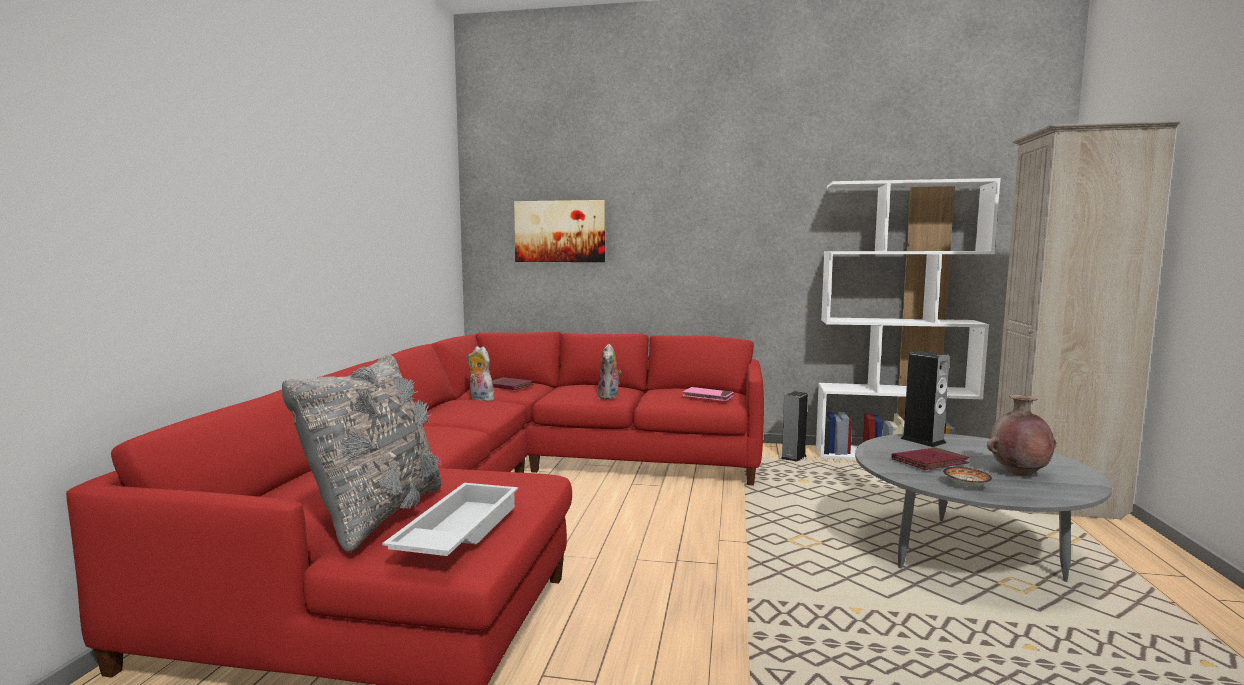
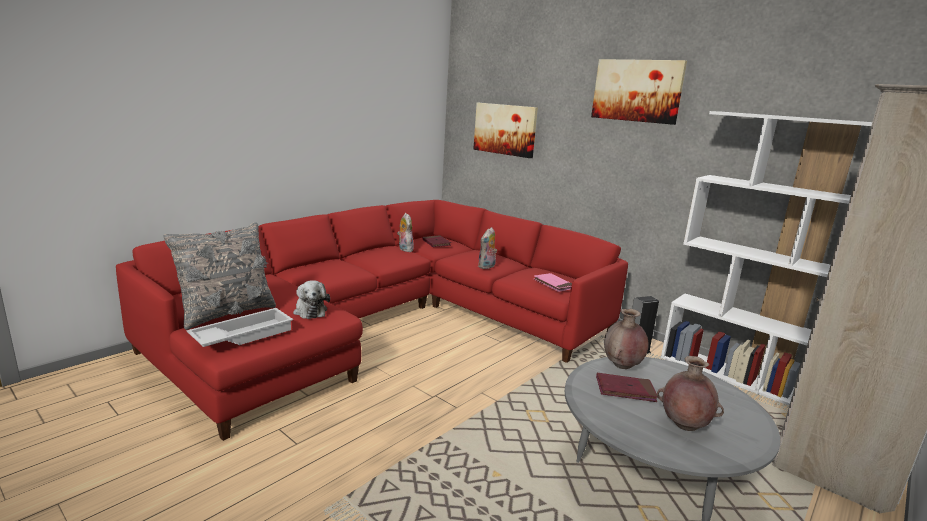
camera: 30 degrees right, 10 degrees up
(492, 482) = (310, 311): none -> plush toy
(730, 171) = (637, 90): none -> picture
(889, 446) = (622, 366): none -> brown vase
(923, 440) = (664, 371): speaker -> none
(966, 486) = (610, 418): bowl -> none

